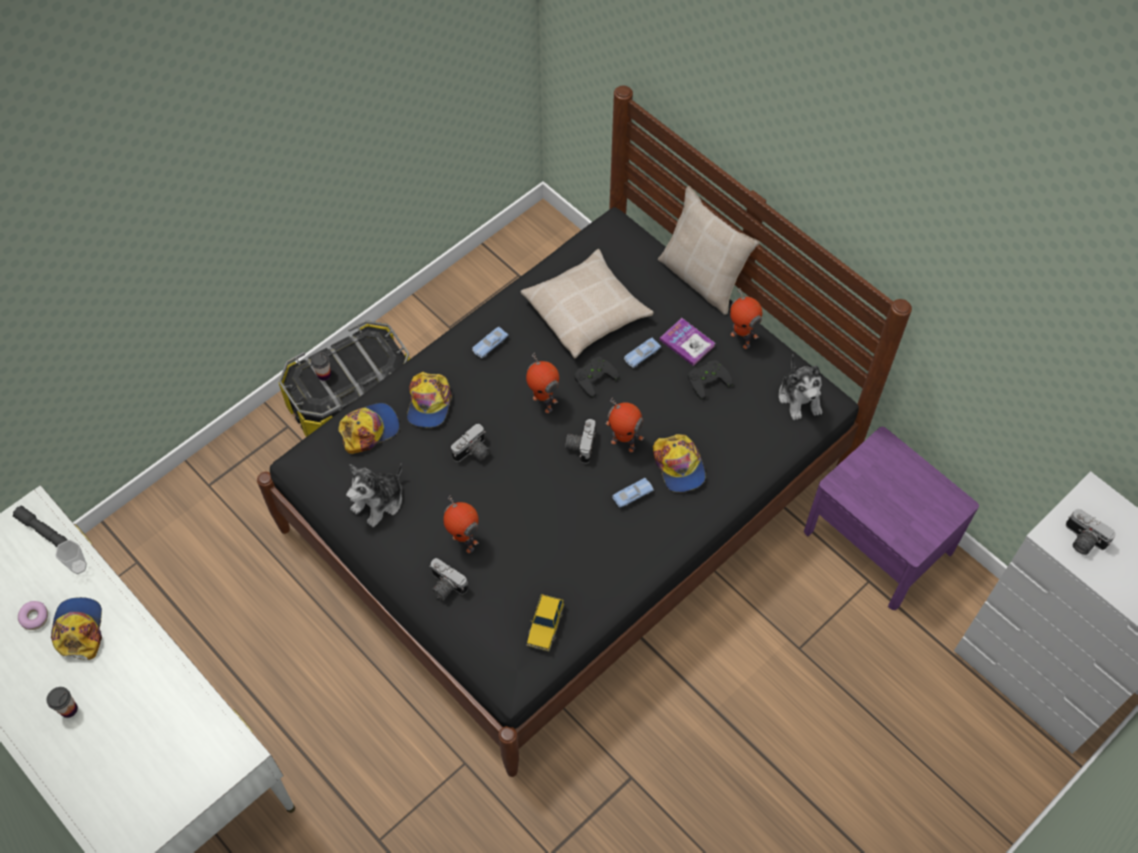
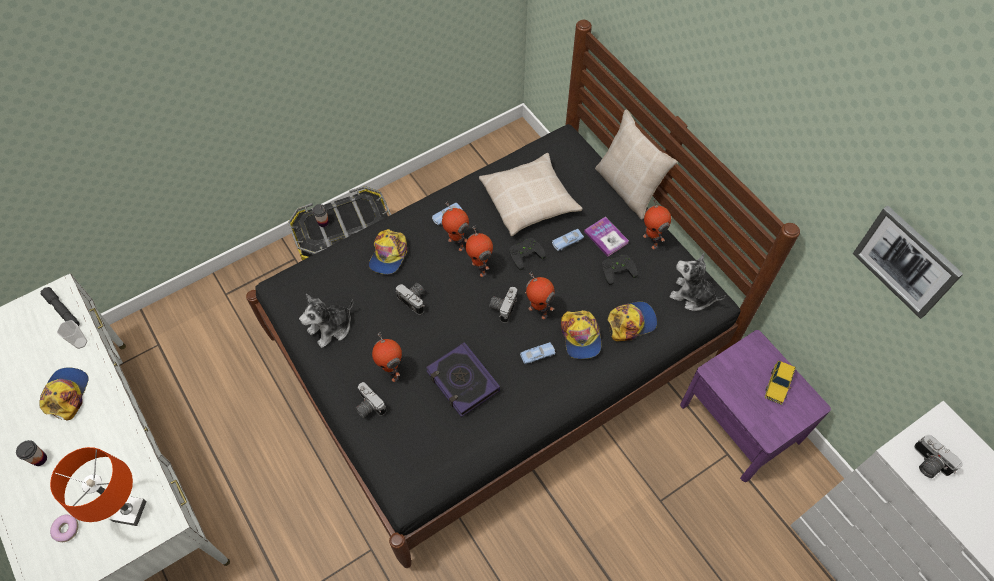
camera: 10 degrees right, 0 degrees up
(34, 617) = (35, 378): donut -> donut (66, 529)
(195, 749) = (129, 511): none -> orange table lamp
(369, 429) = (337, 268): cap -> cap (631, 322)
(473, 453) = (415, 300): camera -> camera turned 105 degrees counterclockwise
(509, 376) = (457, 243): none -> toy robot
(545, 626) = (442, 454): toy car -> toy car (778, 385)
(551, 540) = (462, 381): none -> book
(800, 397) = (692, 295): plush toy -> plush toy turned 120 degrees clockwise
(1027, 326) = (906, 261): none -> picture

